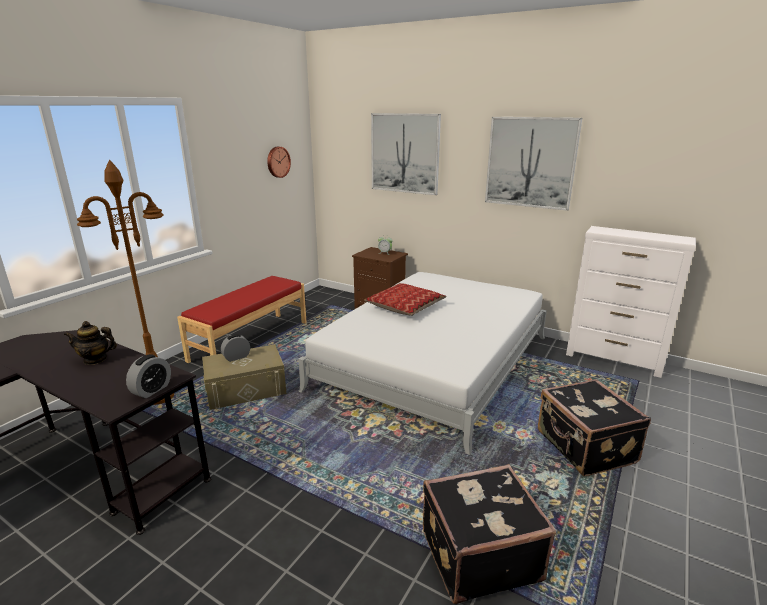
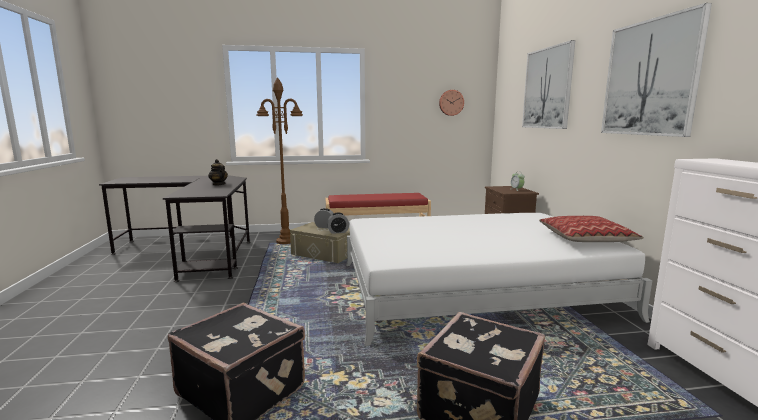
camera: 50 degrees right, 10 degrees down
(152, 390) = (200, 195): alarm clock -> alarm clock (338, 232)
(405, 306) = (459, 222): pillow -> pillow (586, 238)

